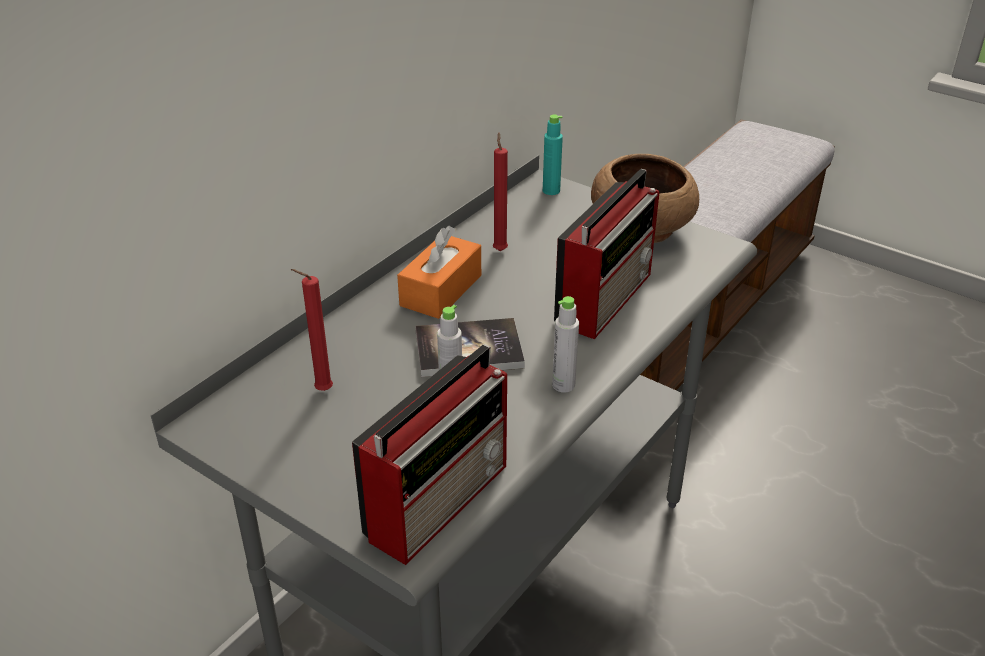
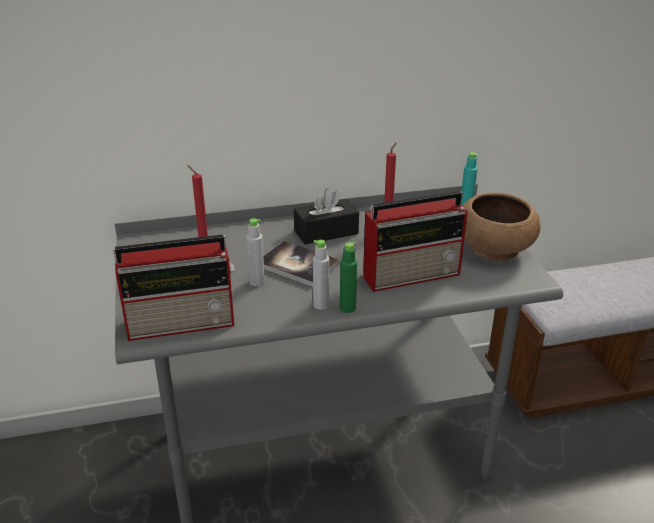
camera: 40 degrees right, 5 degrees down
(441, 290) = (326, 232): orange tissue box -> black tissue box
(596, 373) = (347, 308): none -> green bottle

